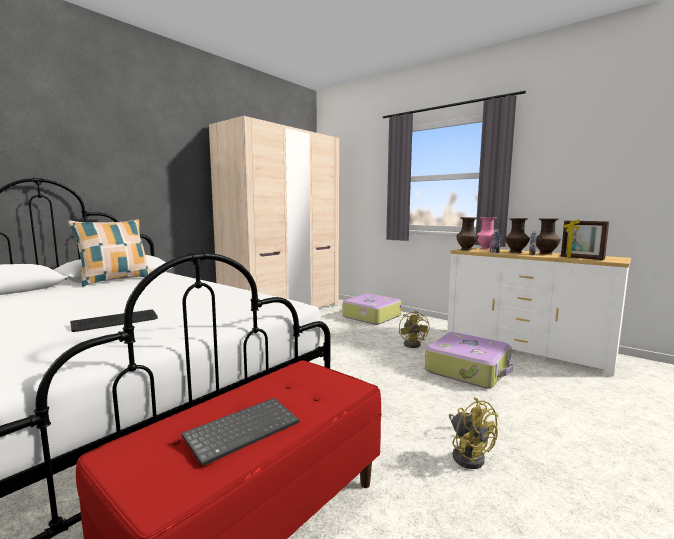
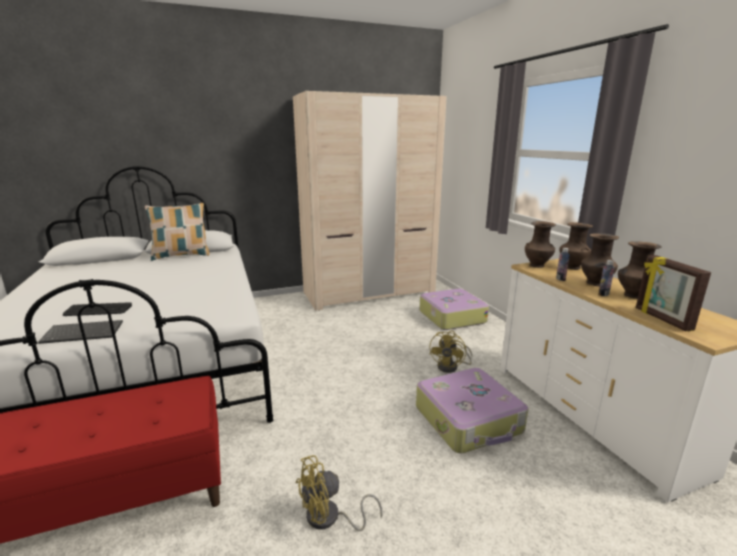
camera: 30 degrees right, 10 degrees up
(243, 429) = (71, 432): keyboard -> keyboard (84, 333)
(468, 455) = (329, 518): yellow fan -> yellow fan turned 60 degrees clockwise
(485, 249) = (571, 267): pink vase -> brown vase

